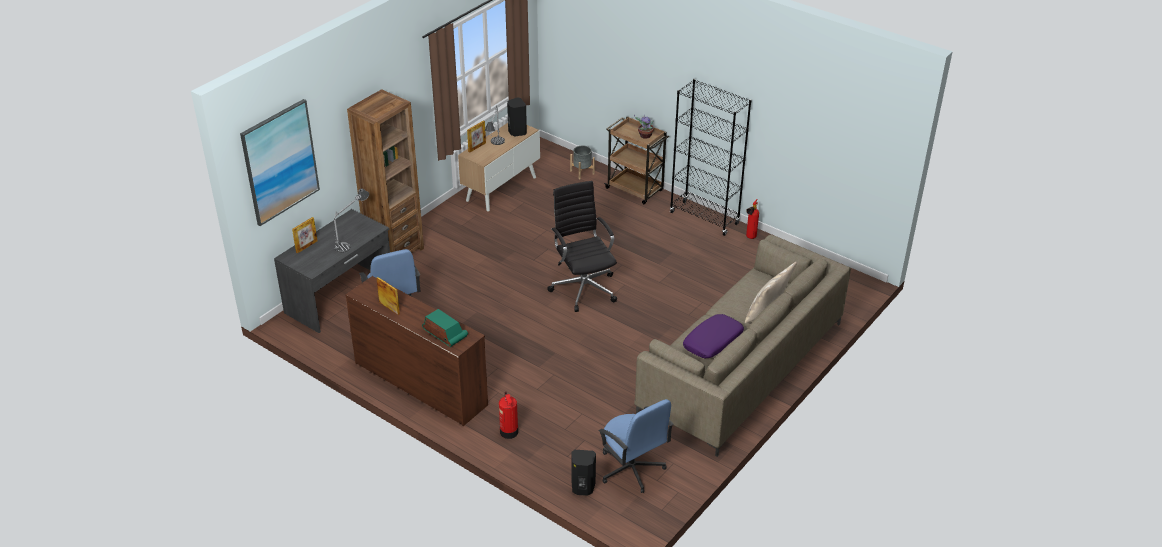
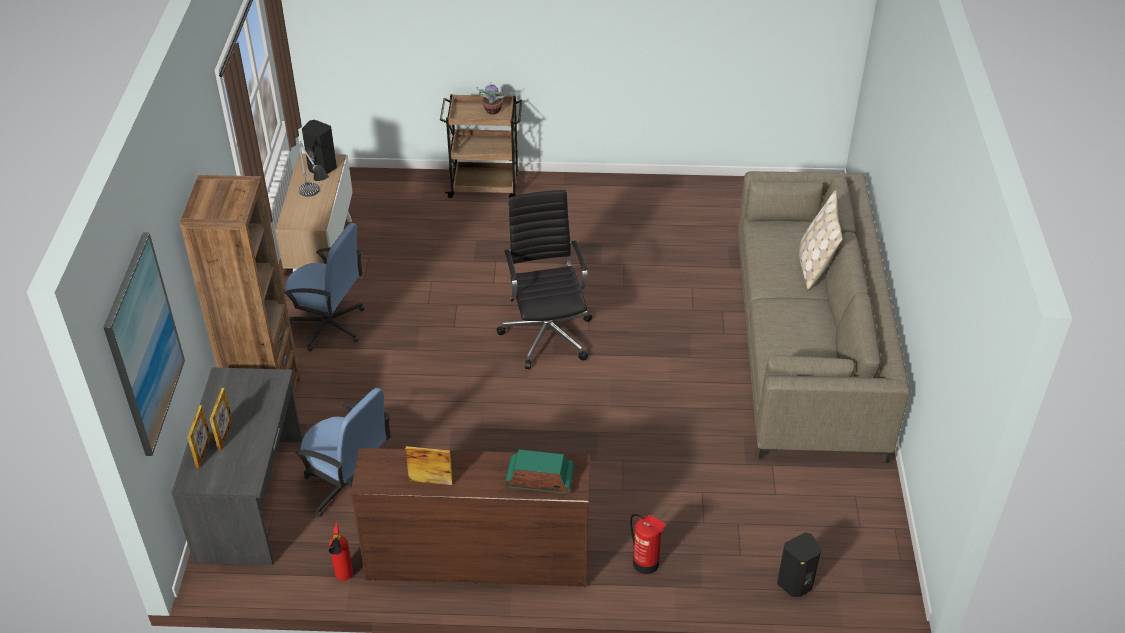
camera: 35 degrees left, 5 degrees up
(353, 239) = (259, 409): table lamp -> none
(477, 147) = (290, 209): picture frame -> picture frame (225, 434)
(582, 172) = (401, 190): grey planter -> none
(583, 287) = (547, 333): black office chair -> black office chair turned 45 degrees clockwise
(631, 469) = (822, 529): blue office chair -> blue office chair (329, 326)
(704, 218) = (595, 187): black bookcase -> none
(713, 342) = (800, 328): purple pillow -> none
(750, 238) = (665, 189): fire extinguisher -> fire extinguisher (344, 579)

